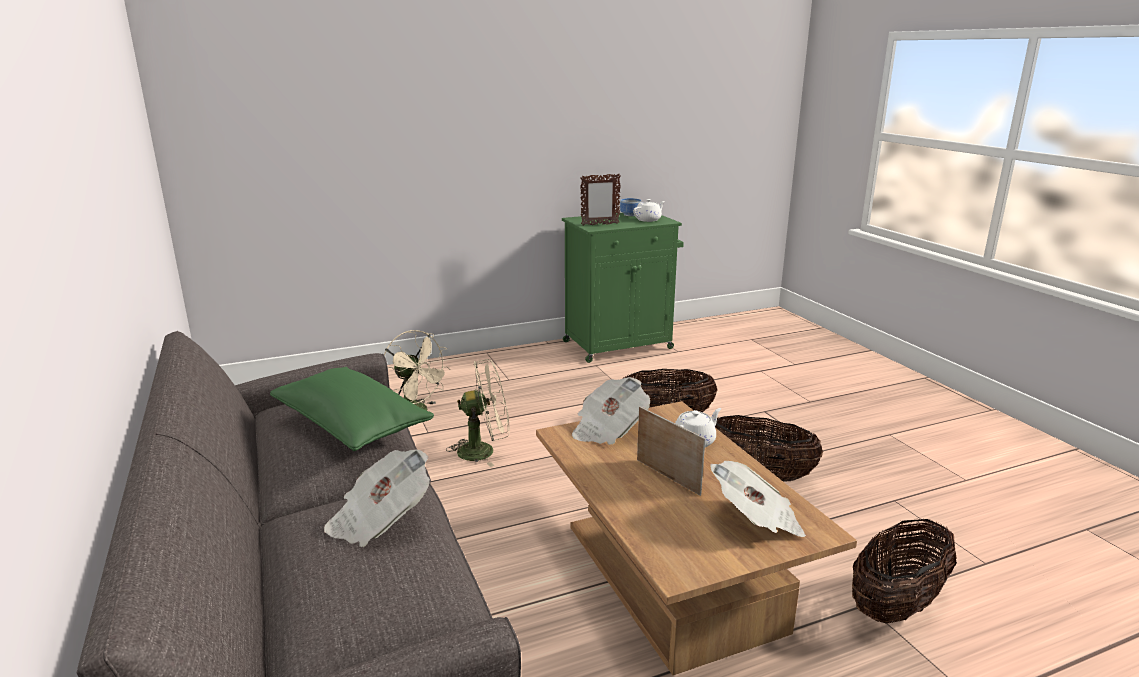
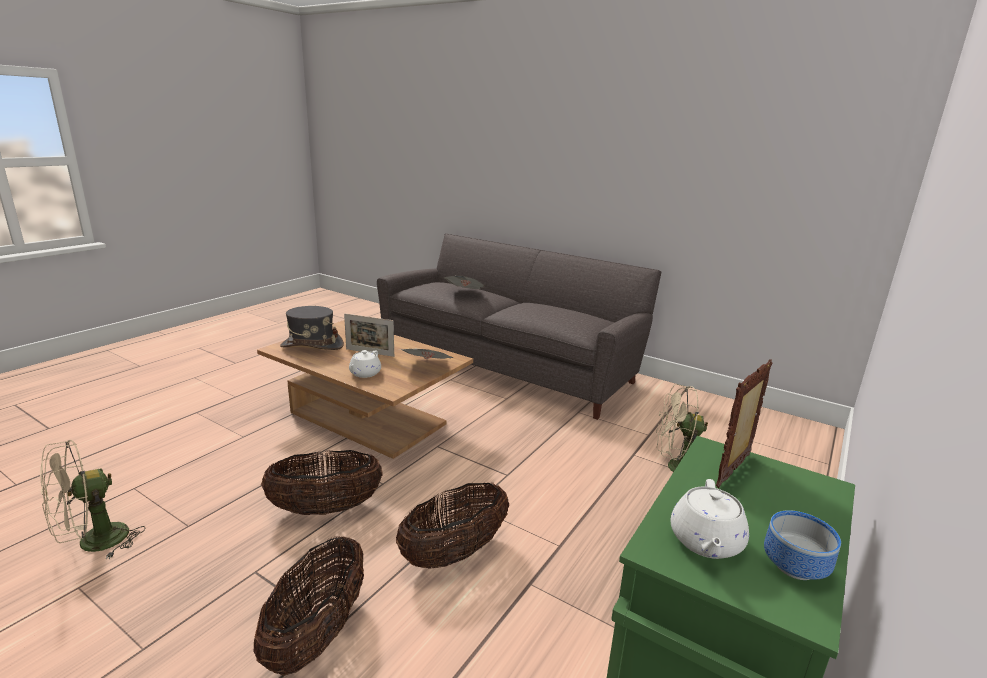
camera: 145 degrees right, 0 degrees up
(352, 426) = (544, 312): green pillow -> none
(484, 450) = (569, 454): beige fan -> beige fan (93, 544)
(756, 520) = (312, 345): newspaper -> grey hat
(896, 605) = (222, 441): basket -> basket (317, 634)

